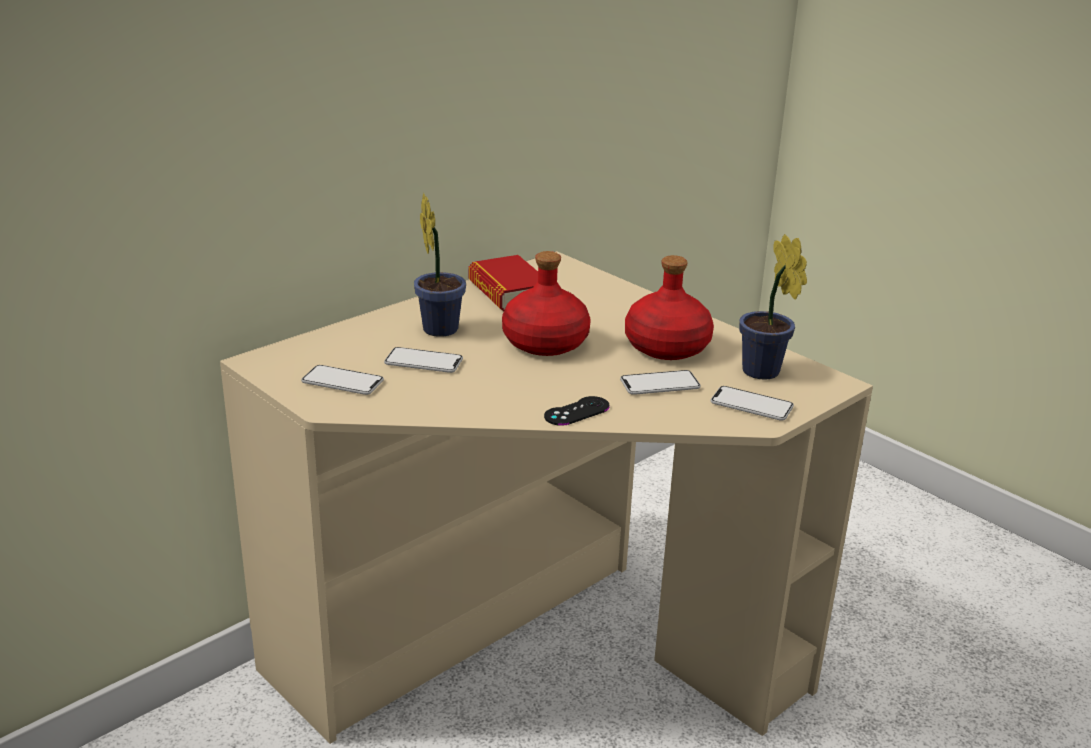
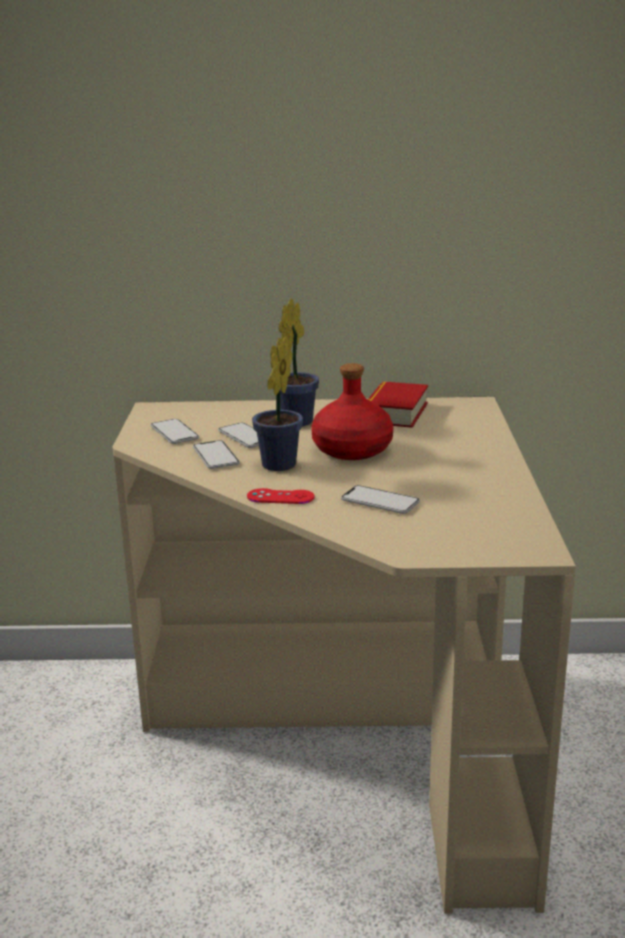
camera: 45 degrees right, 5 degrees down
(577, 411) = (280, 497): black game controller -> red game controller
(667, 347) = (441, 480): red bottle -> none
(751, 405) = (424, 539): phone -> phone (215, 456)
(763, 374) = (485, 523): potted plant -> potted plant (277, 467)

